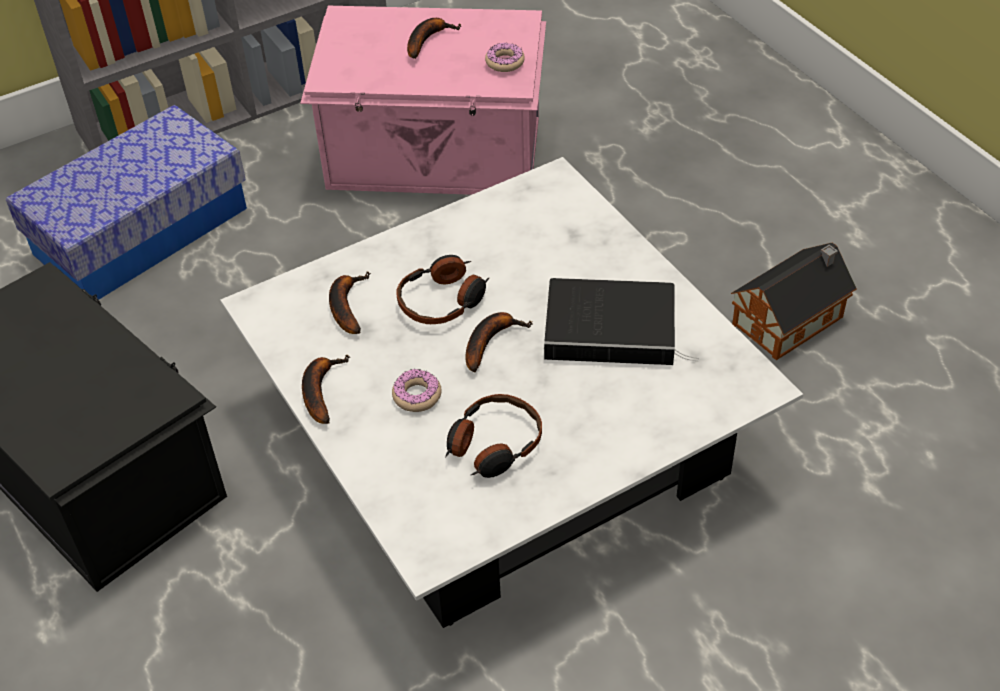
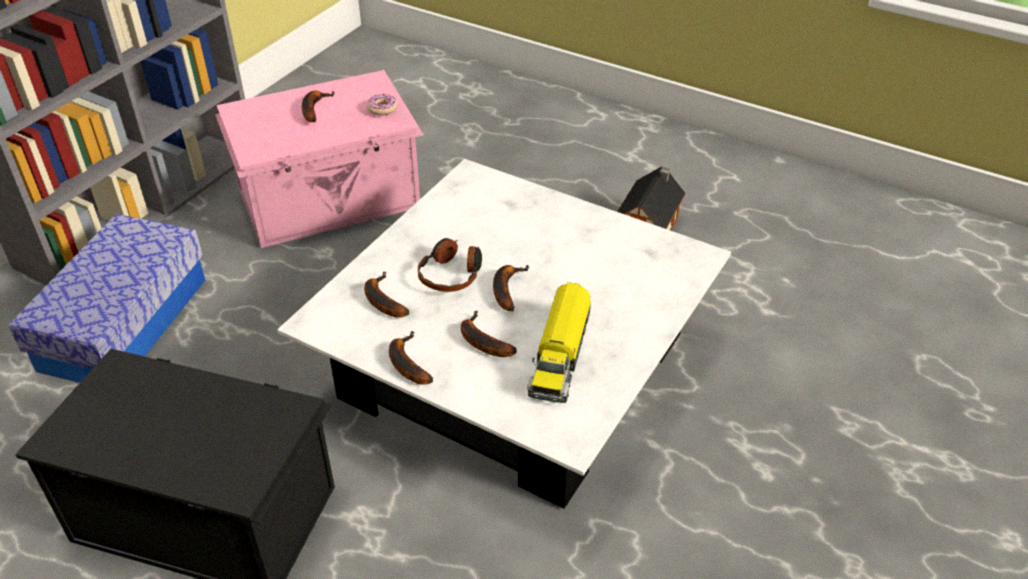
camera: 30 degrees left, 5 degrees down
(417, 395) = (481, 341): donut -> banana
(493, 445) = (560, 353): headphones -> toy truck
(614, 328) = (583, 252): book -> none

